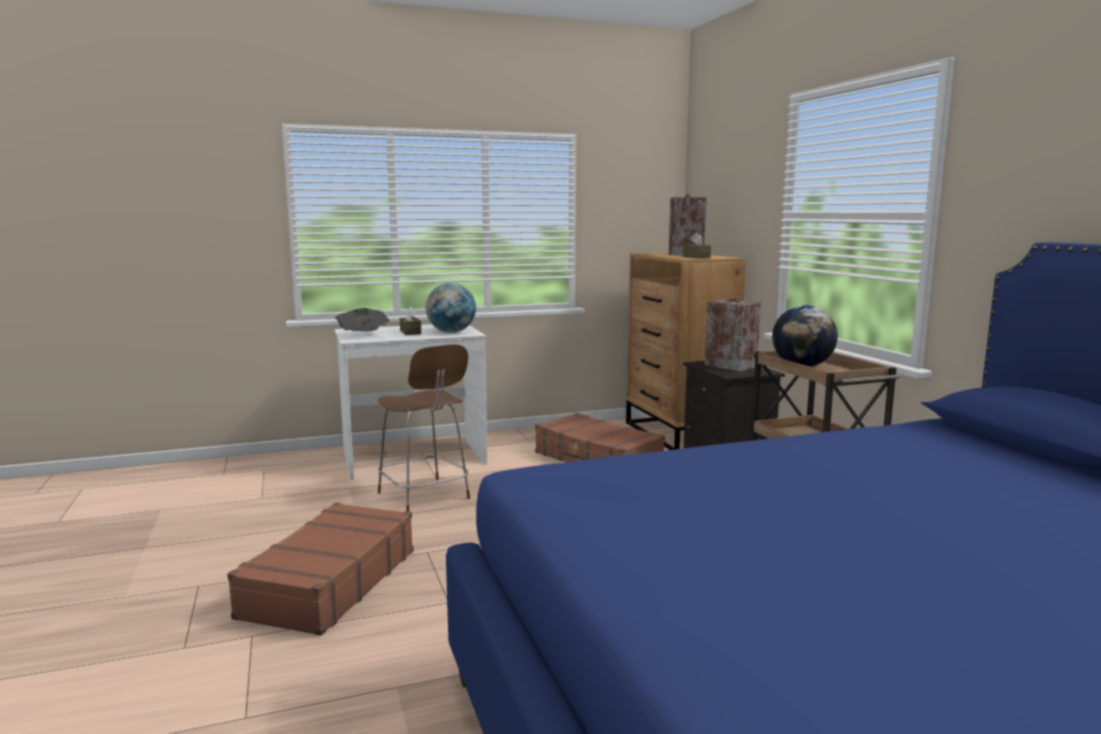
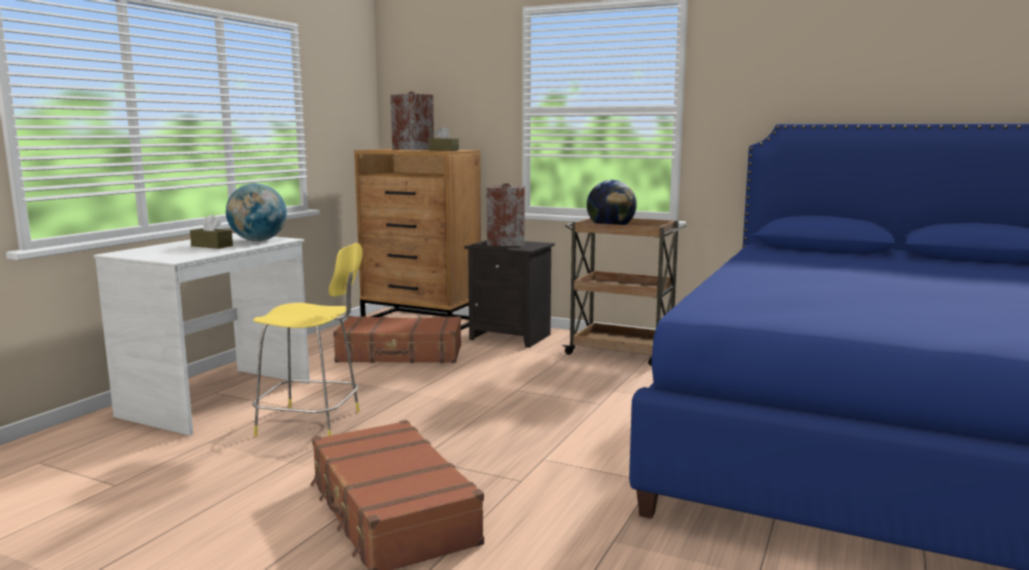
camera: 45 degrees left, 0 degrees up
(364, 335) = (168, 254): newspaper -> none
(425, 497) = (313, 423): brown stool -> yellow stool

